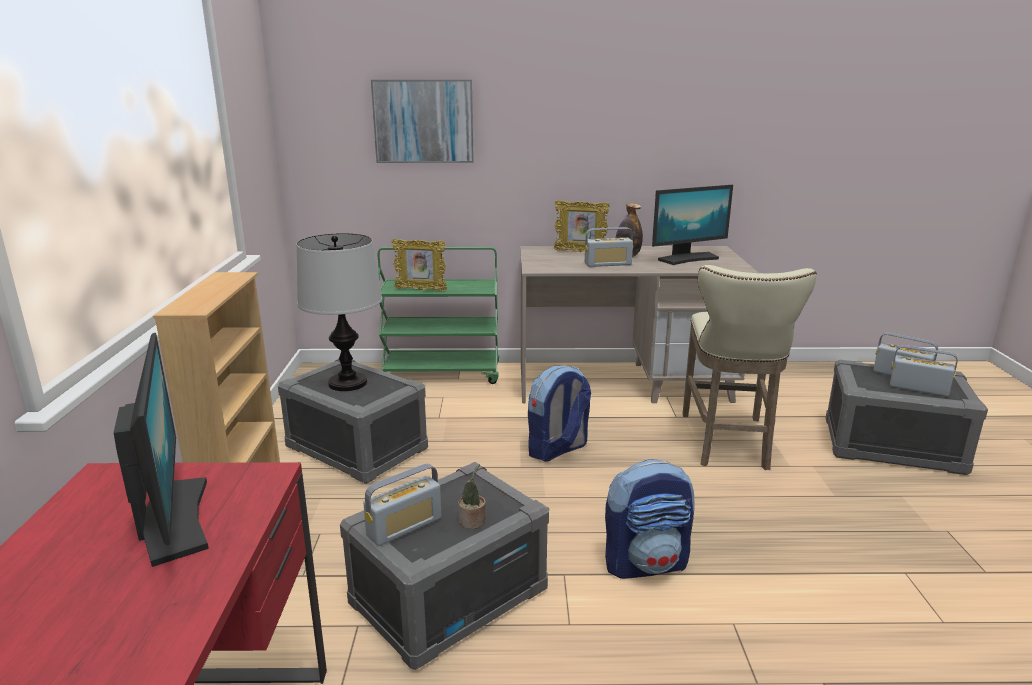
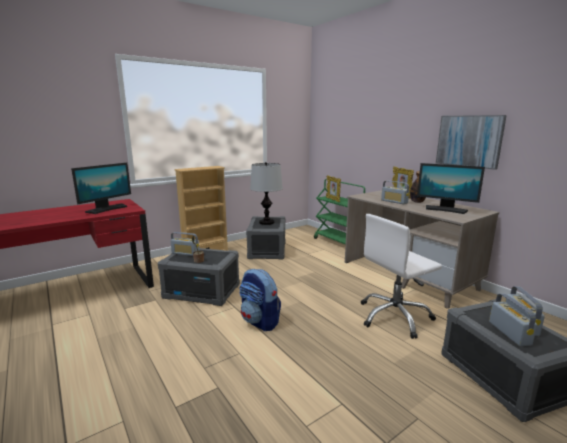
camera: 55 degrees right, 5 degrees down
(423, 121) = (353, 124): picture -> picture (469, 141)
(557, 450) = (319, 280): backpack -> none
(727, 444) = (394, 317): beige stool -> white office chair

